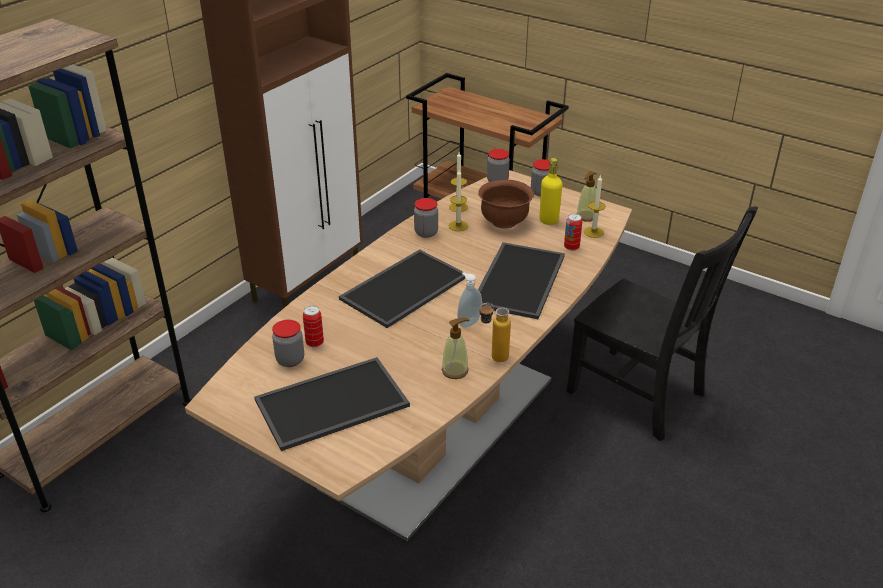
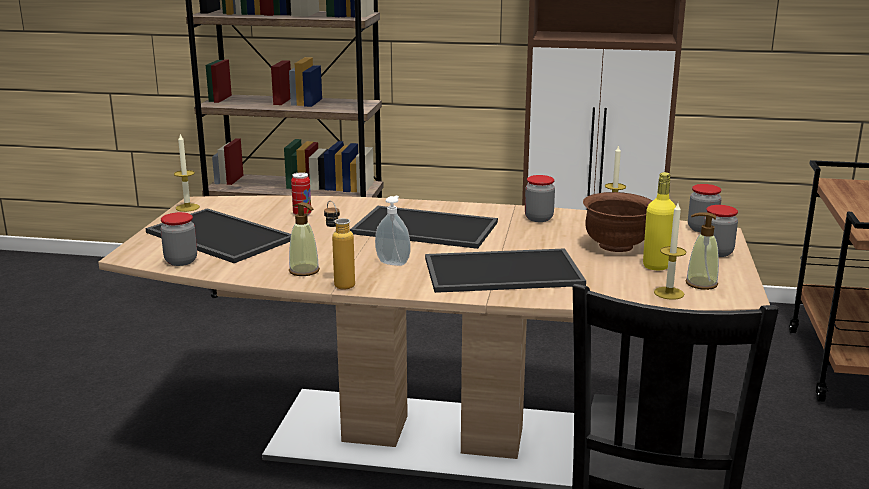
camera: 65 degrees right, 15 degrees down
(290, 360) = (270, 212): jar -> jar (181, 261)
(458, 226) = (573, 228): candle -> candle (187, 207)
(571, 247) = (612, 286): can -> none

